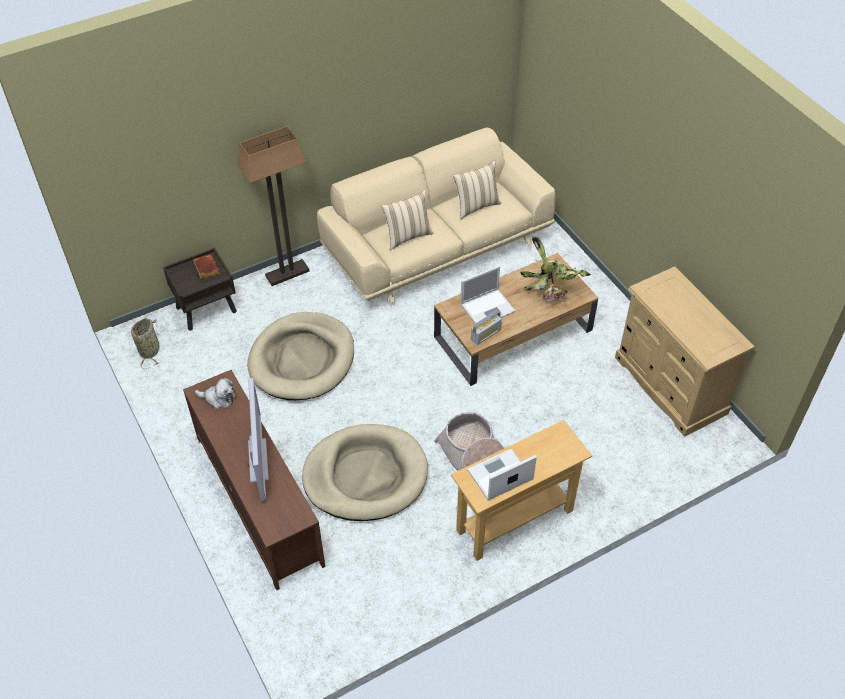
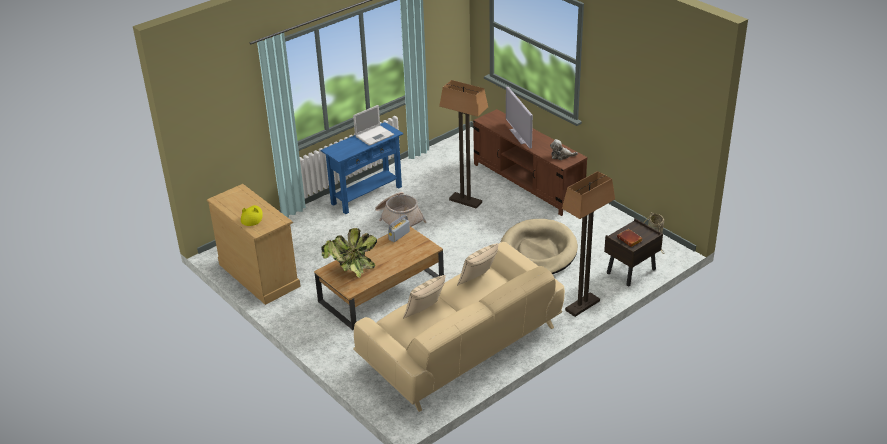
camera: 170 degrees right, 15 degrees down
(365, 475) = (466, 201): beige dog bed -> floor lamp
(488, 307) = (400, 252): laptop -> none
(515, 520) = (366, 195): beige console table -> blue console table
(684, 300) = (252, 217): none -> yellow hat

